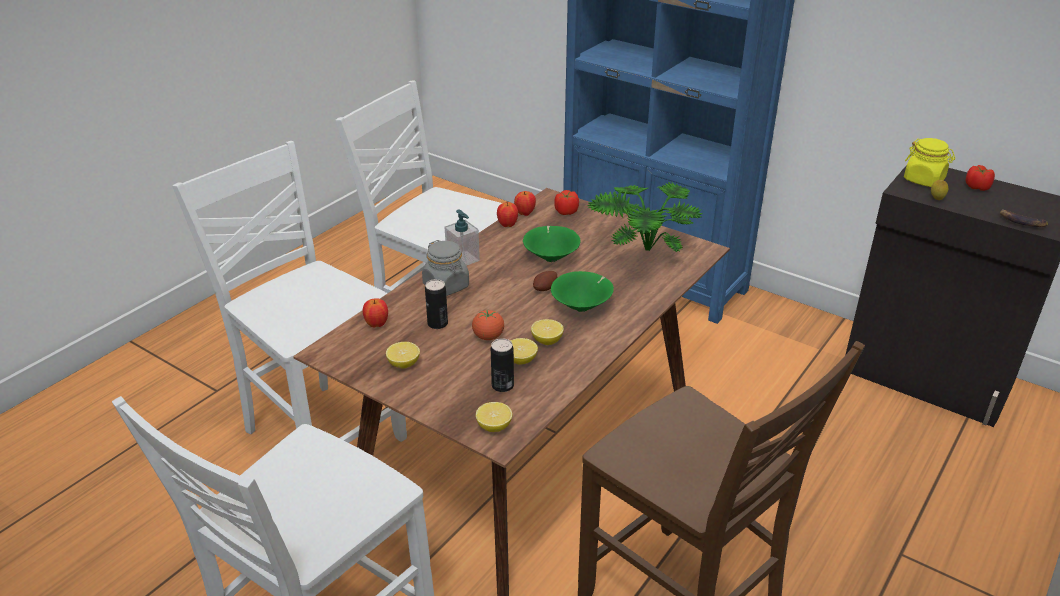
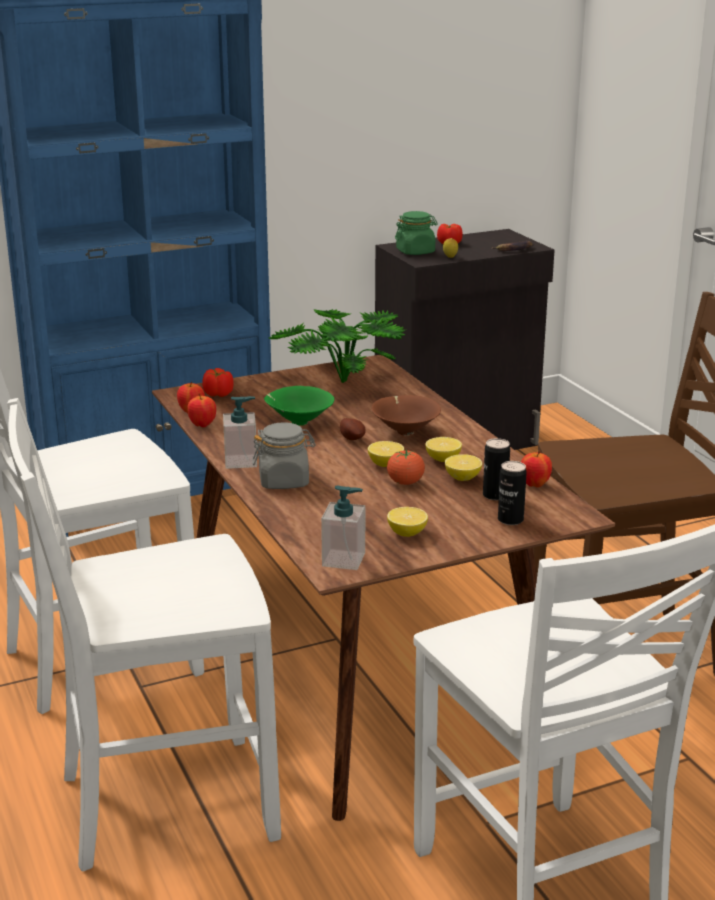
camera: 60 degrees left, 10 degrees down
(343, 350) = (344, 559): none -> soap dispenser
(376, 324) = (313, 531): apple -> apple (534, 485)
(437, 324) = (352, 501): can -> can (510, 520)
(494, 427) = (555, 514): lemon -> lemon (385, 464)
(582, 307) = (405, 431): green bowl -> brown bowl
(924, 180) = (415, 252): yellow jar -> green jar

